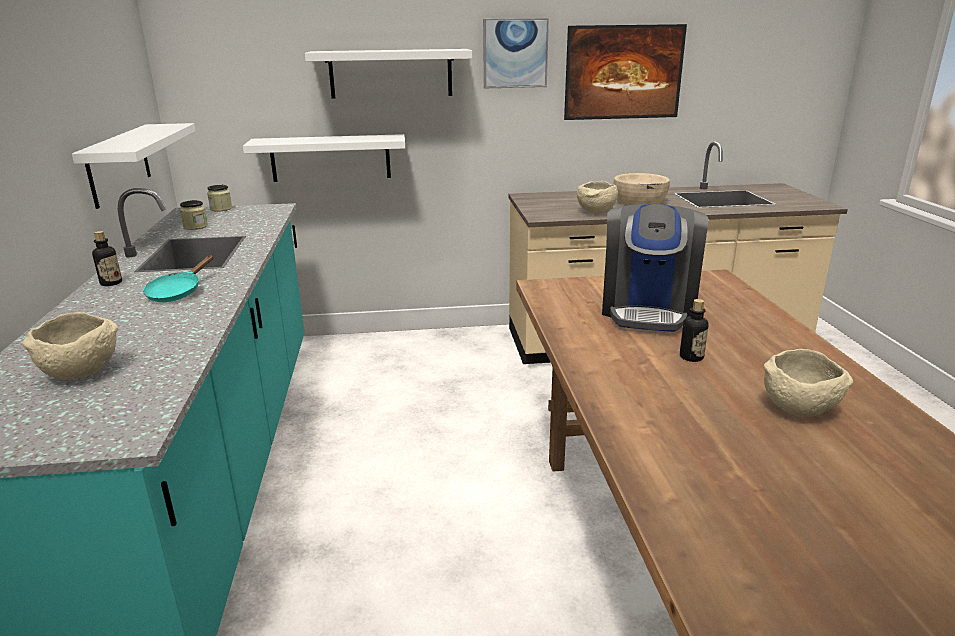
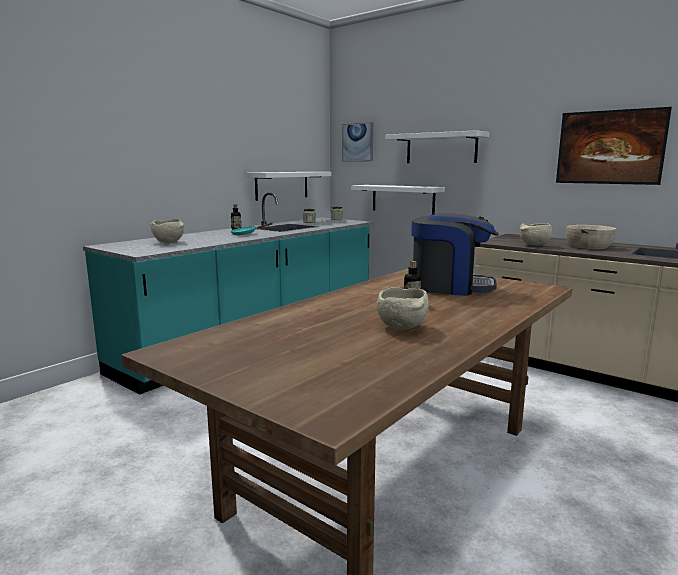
camera: 45 degrees right, 10 degrees down
(515, 53) = (522, 134): picture -> picture (358, 142)
(648, 309) = (450, 287): coffee machine -> coffee machine turned 135 degrees counterclockwise

